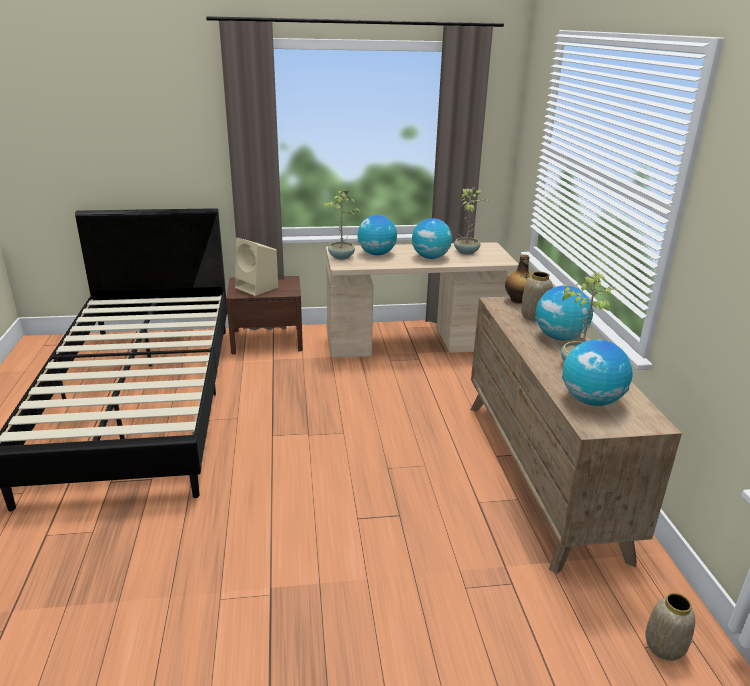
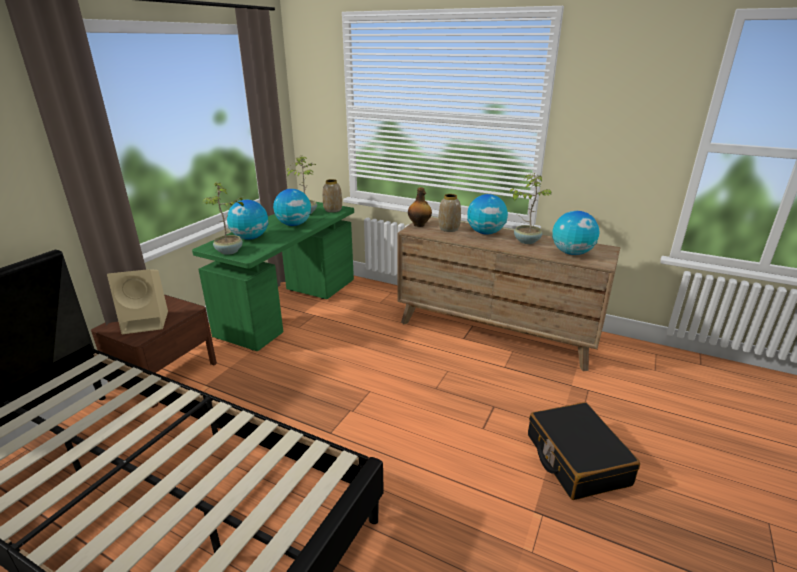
camera: 55 degrees left, 0 degrees up
(370, 601) = (576, 459): none -> black suitcase
(414, 343) = (290, 307): beige desk -> green desk
(663, 647) = (657, 364): vase -> vase (333, 210)

